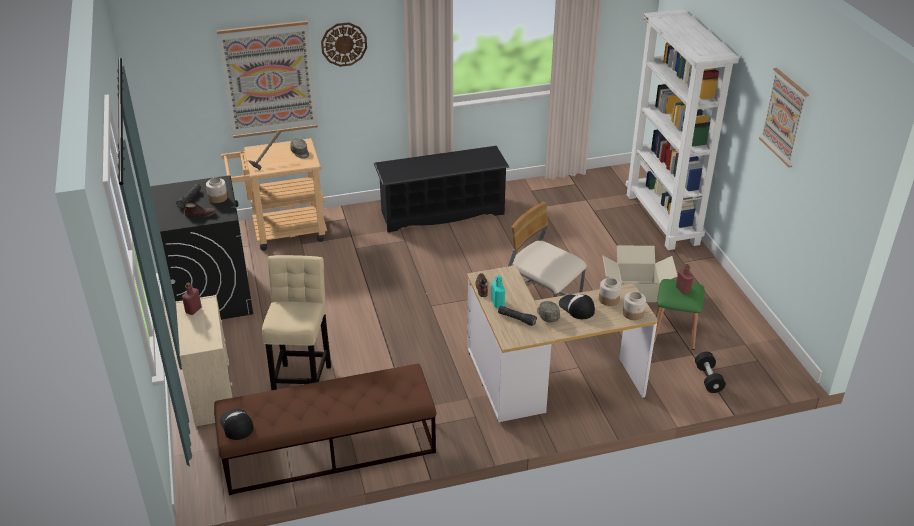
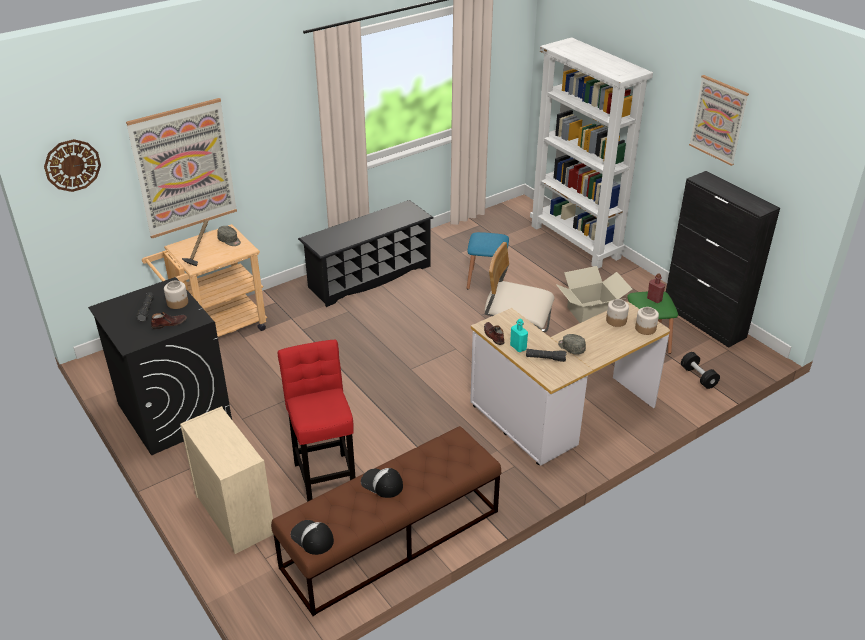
camera: 20 degrees left, 0 degrees up
(193, 310) = (206, 428): red bottle -> none
(303, 383) = (325, 477): beige stool -> red stool
(344, 44) = (257, 118): wall clock -> wall clock (72, 165)
(550, 238) = (486, 280): none -> blue stool
(576, 307) = (592, 335): cap -> cap (382, 484)
(749, 326) = (704, 321): none -> black cabinet

